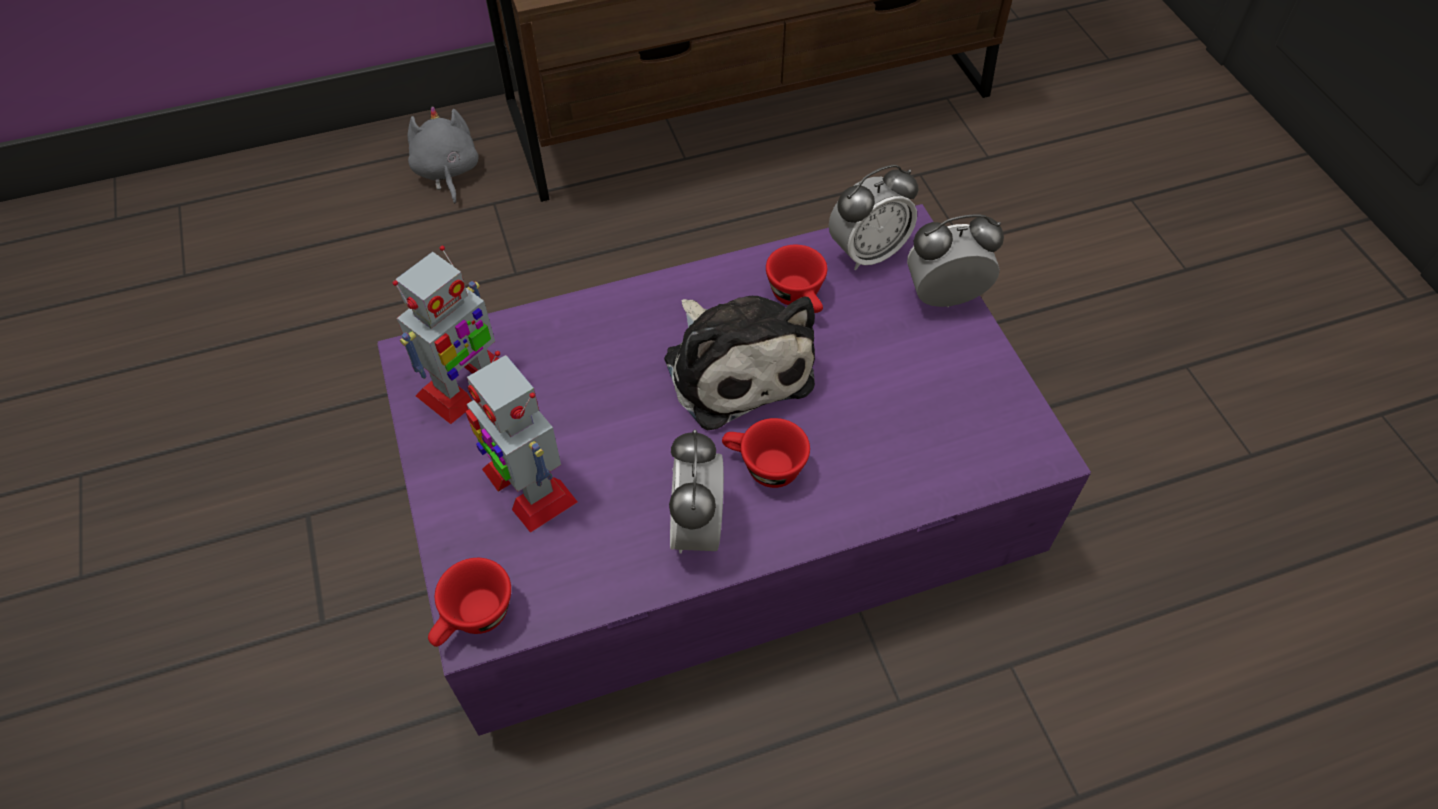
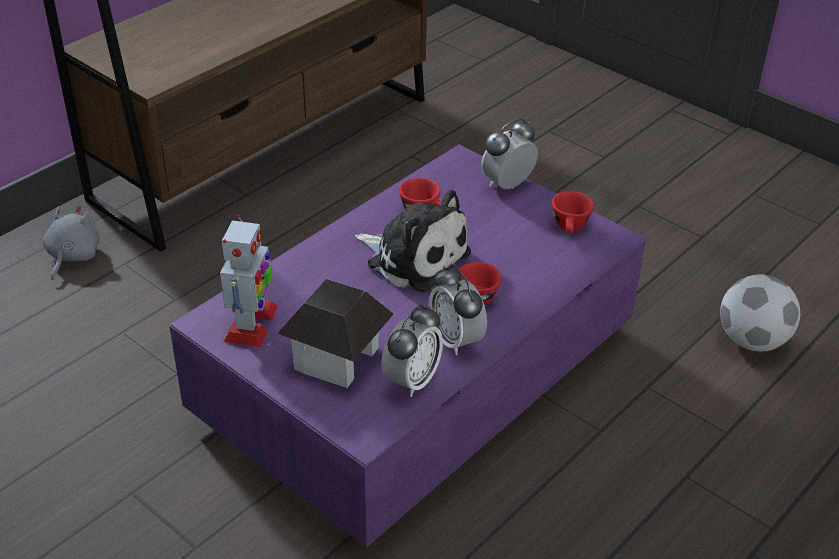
camera: 30 degrees left, 15 degrees down
(447, 172) = (72, 256): grey plush toy -> grey plush toy turned 60 degrees clockwise
(474, 620) = (361, 433): red cup -> red cup (570, 228)
(528, 485) = (337, 358): toy robot -> toy house
(867, 252) = (446, 177): alarm clock -> alarm clock (412, 380)
(1218, 662) = (752, 341): none -> football

